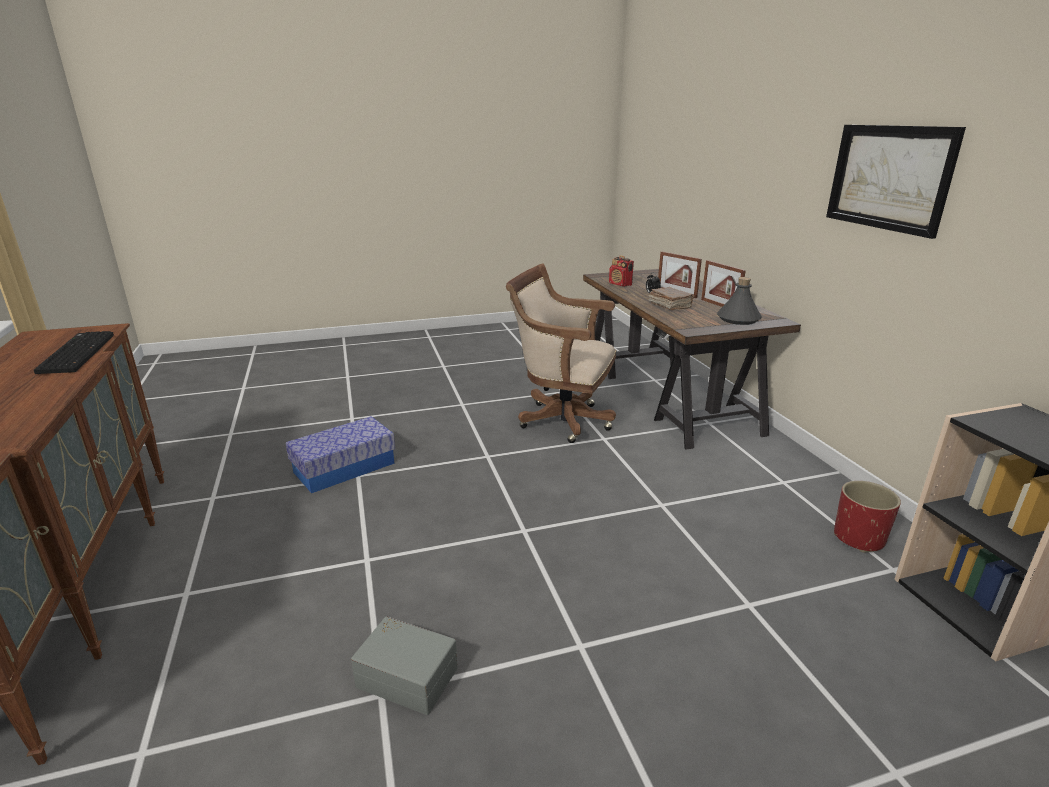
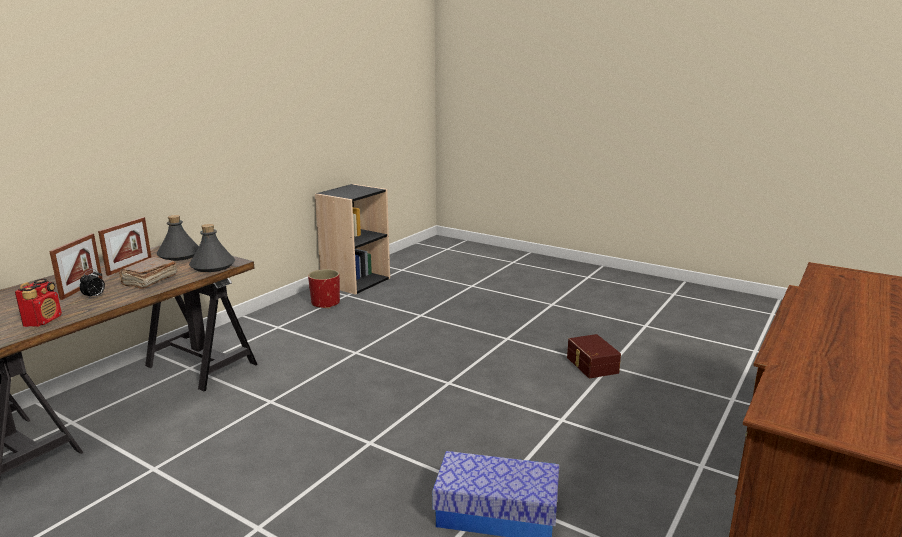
camera: 130 degrees left, 5 degrees down
(76, 353) = (798, 372): keyboard -> none
(408, 675) = (591, 365): grey storage box -> brown storage box
(561, 420) = (247, 437): office chair -> none
(686, 323) = (213, 266): none -> grey bottle
(889, 177) = (204, 105): picture -> none

